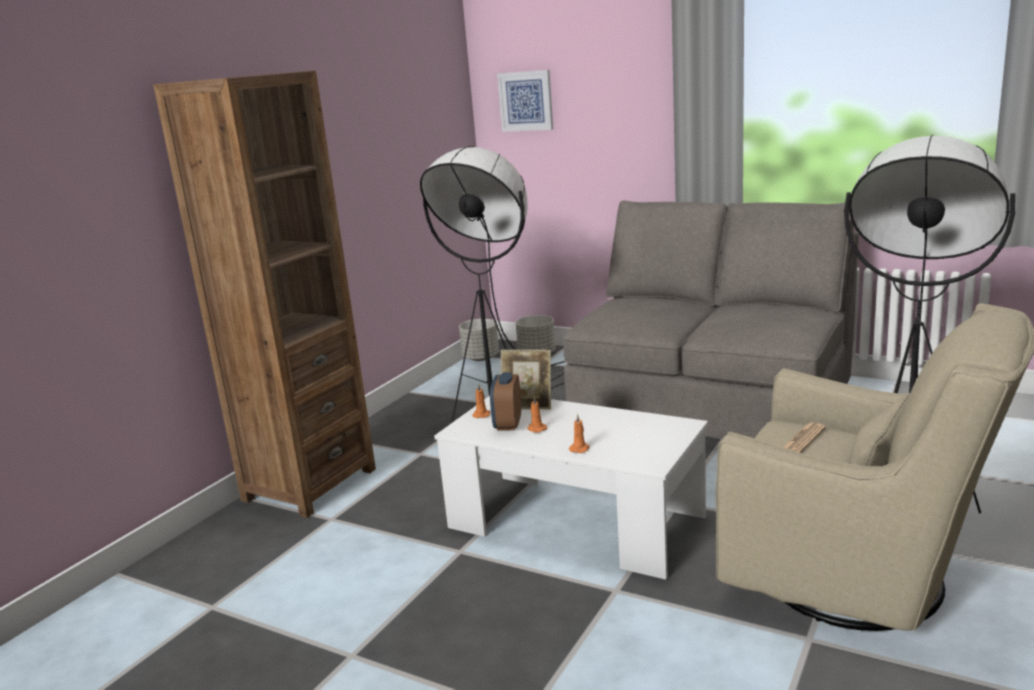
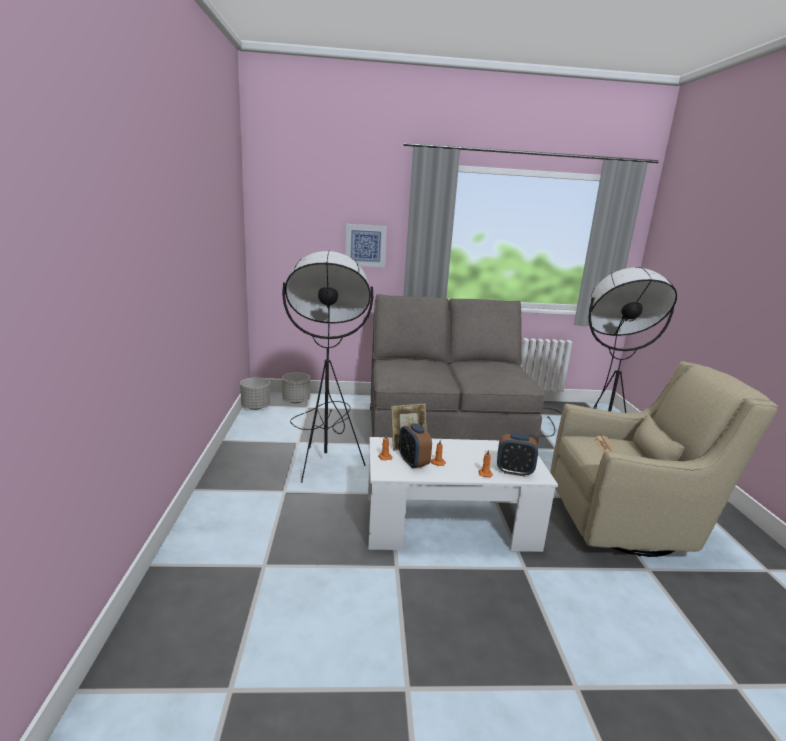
camera: 35 degrees left, 0 degrees up
(309, 484) = (211, 538): brown bookcase -> none
(526, 101) = (291, 218): picture -> picture (365, 245)
(624, 452) = (514, 471): none -> alarm clock

